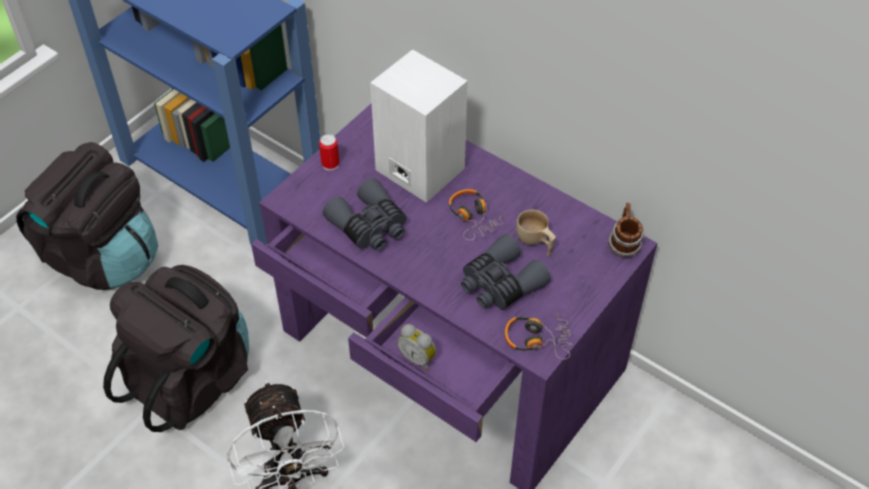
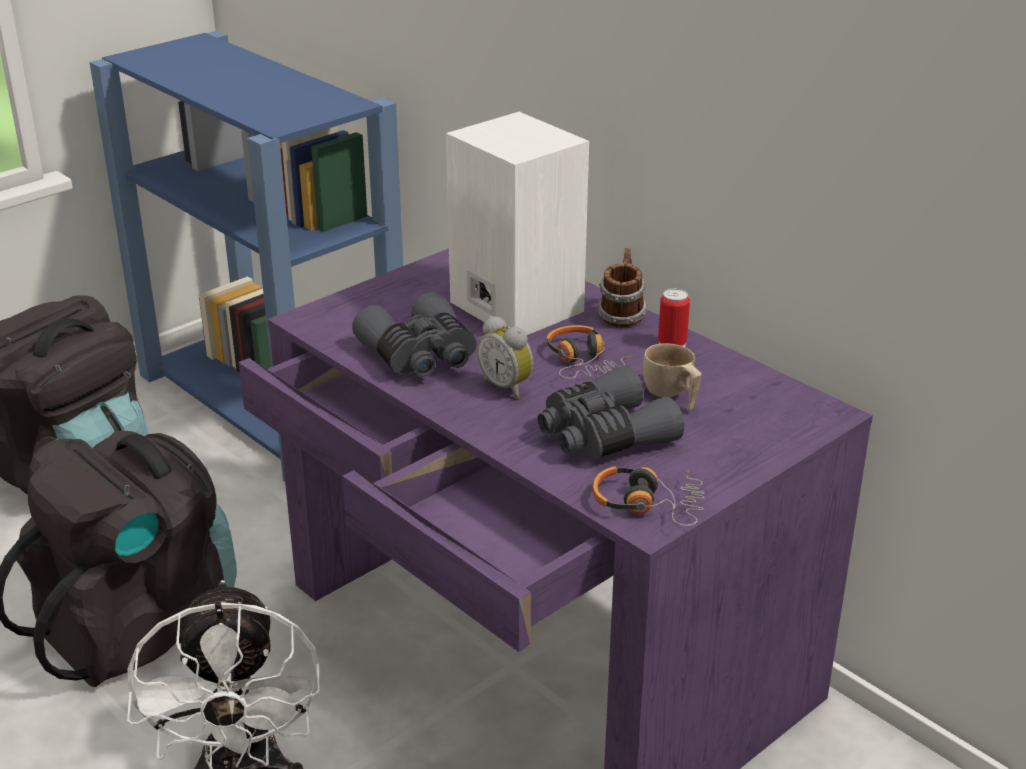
camera: 10 degrees right, 20 degrees down
(330, 164) = (386, 291): can -> can (672, 344)
(418, 358) = (453, 532): alarm clock -> alarm clock (507, 387)
(623, 245) = (815, 411): mug -> mug (621, 316)

